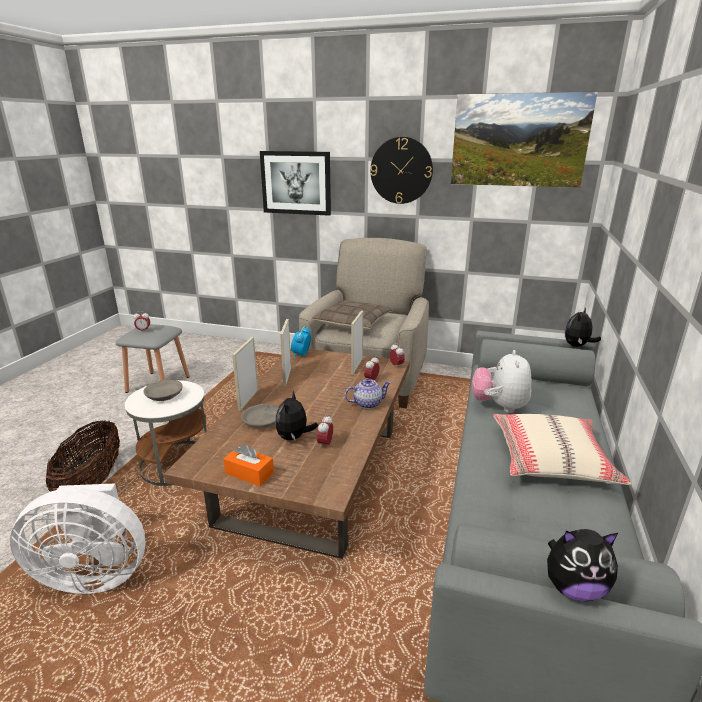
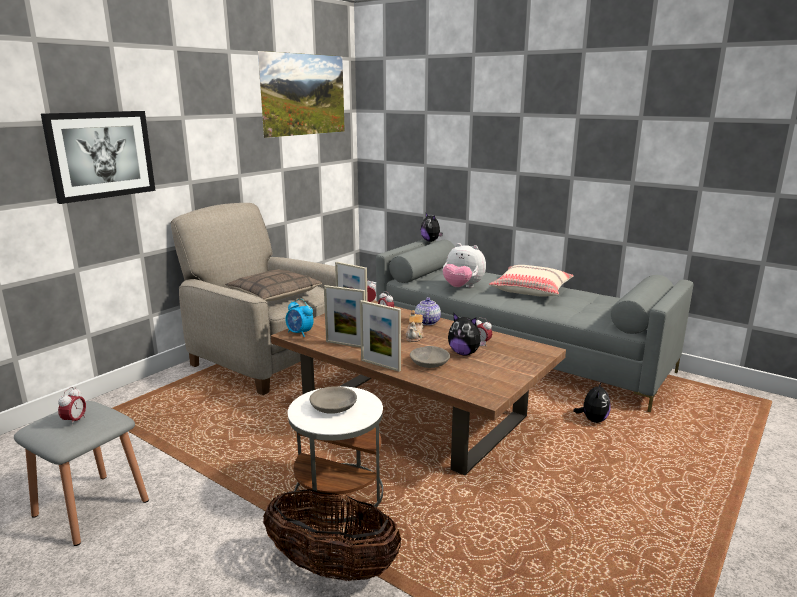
camera: 70 degrees left, 5 degrees down
(95, 573) = (504, 552): white fan -> none
(249, 473) = (510, 374): orange tissue box -> none
(323, 404) = (415, 337): none -> teapot
(401, 170) = (221, 128): wall clock -> none
(573, 587) = (666, 290): plush toy -> plush toy (592, 420)

